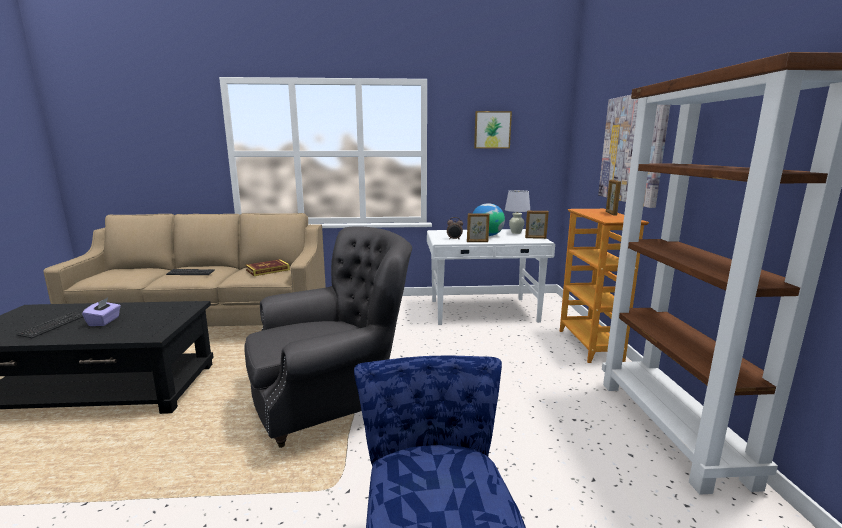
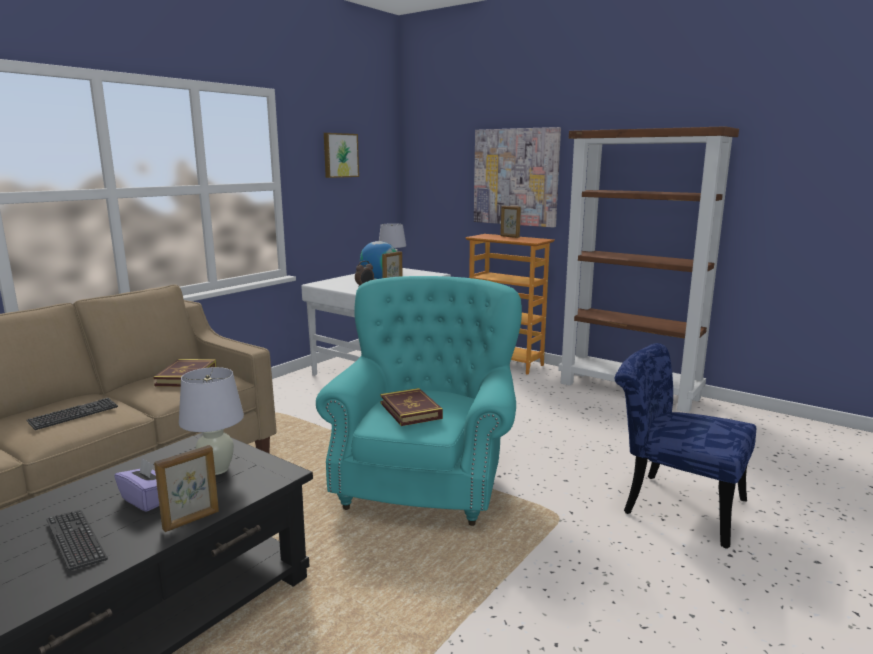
camera: 50 degrees left, 0 degrees up
(151, 321) = (217, 470): none -> white table lamp
(291, 333) = (410, 411): none -> book
(331, 399) = (425, 480): grey armchair -> turquoise armchair
(535, 238) = (424, 272): picture frame -> picture frame (192, 520)

